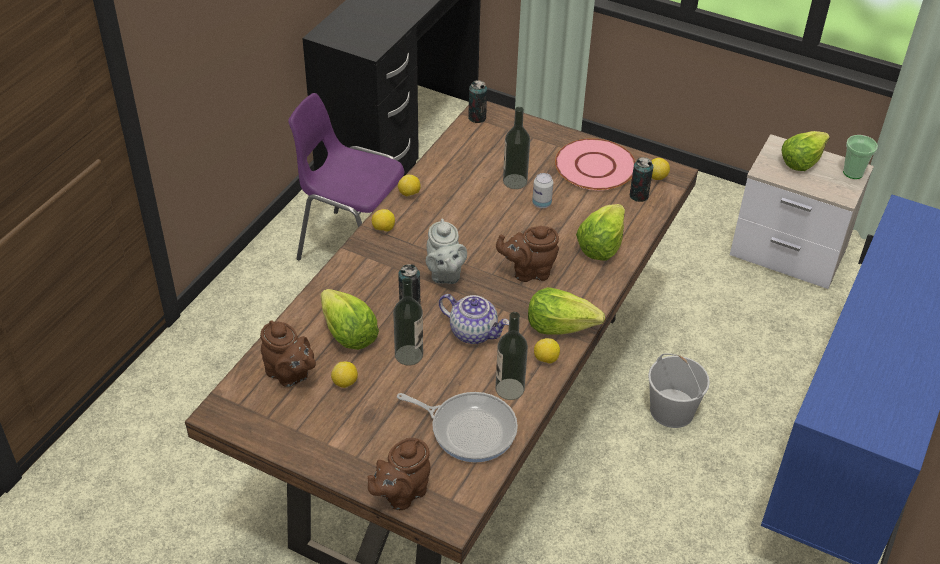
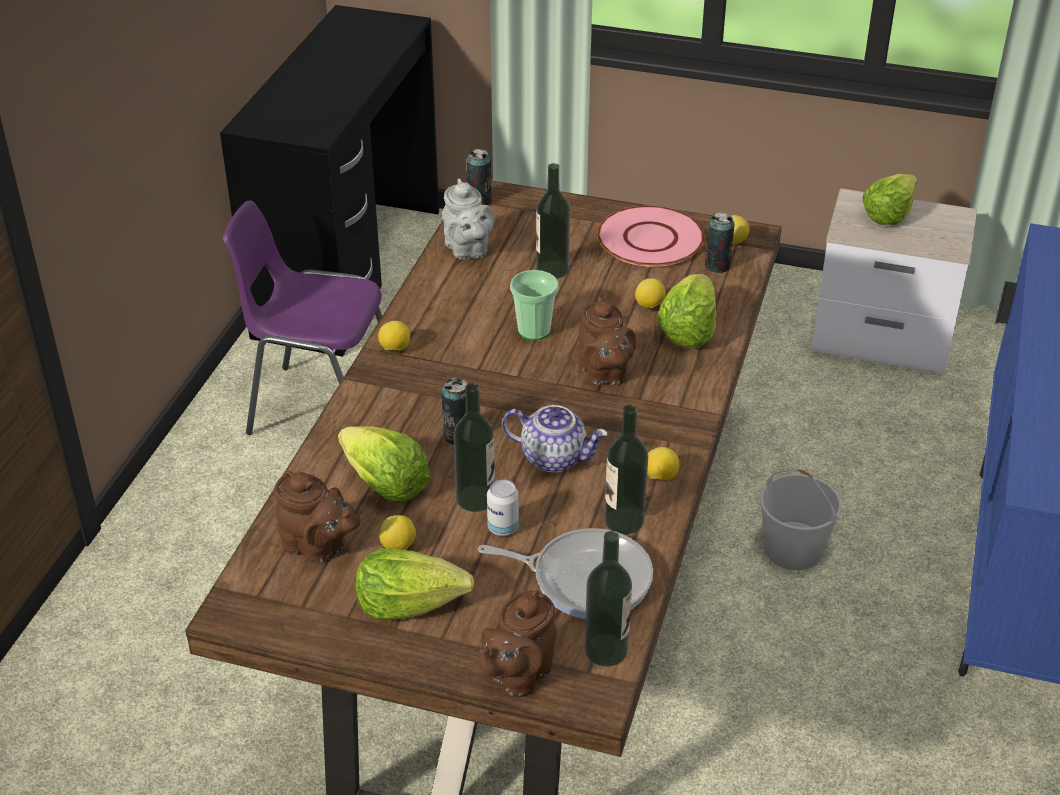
camera: 10 degrees left, 5 degrees down
(409, 194) = (417, 302): lemon -> lemon (650, 306)
(444, 274) = (493, 393): grey teapot -> grey teapot (468, 250)
(468, 485) = (606, 650): none -> bottle
(529, 272) = (604, 374): brown teapot -> brown teapot turned 90 degrees counterclockwise
(541, 204) = (595, 291): can -> can (503, 528)
(561, 325) = (666, 433): lettuce -> lettuce (410, 603)
(853, 172) = (955, 219): cup -> cup (534, 331)

